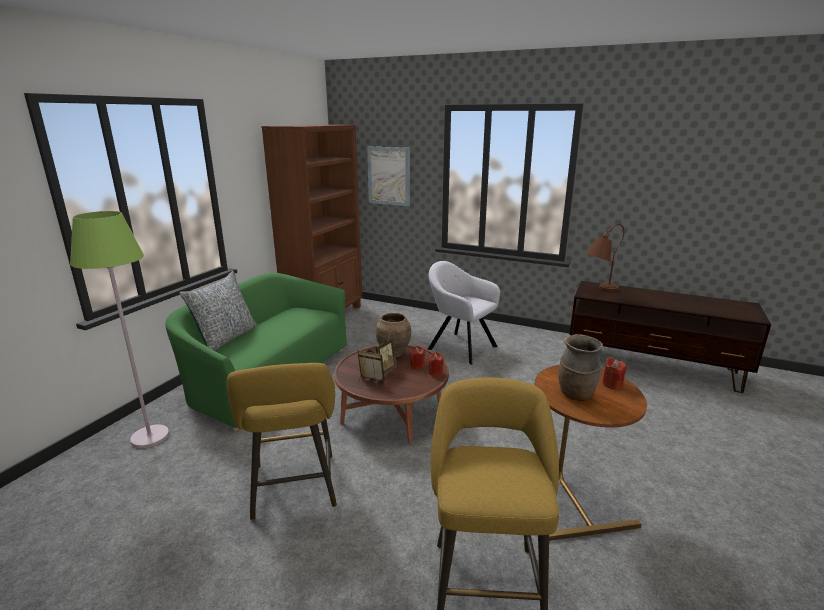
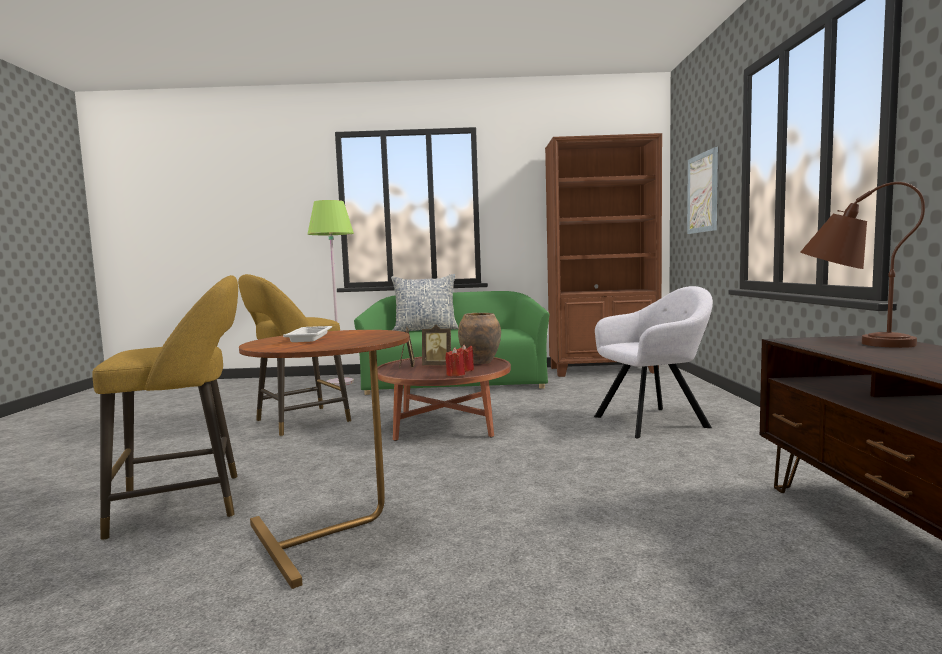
camera: 65 degrees right, 15 degrees down
(460, 346) = (654, 421): grey armchair -> grey armchair turned 60 degrees clockwise
(576, 395) = (310, 337): brown vase -> white tray
(612, 384) = (354, 342): red candle -> none

